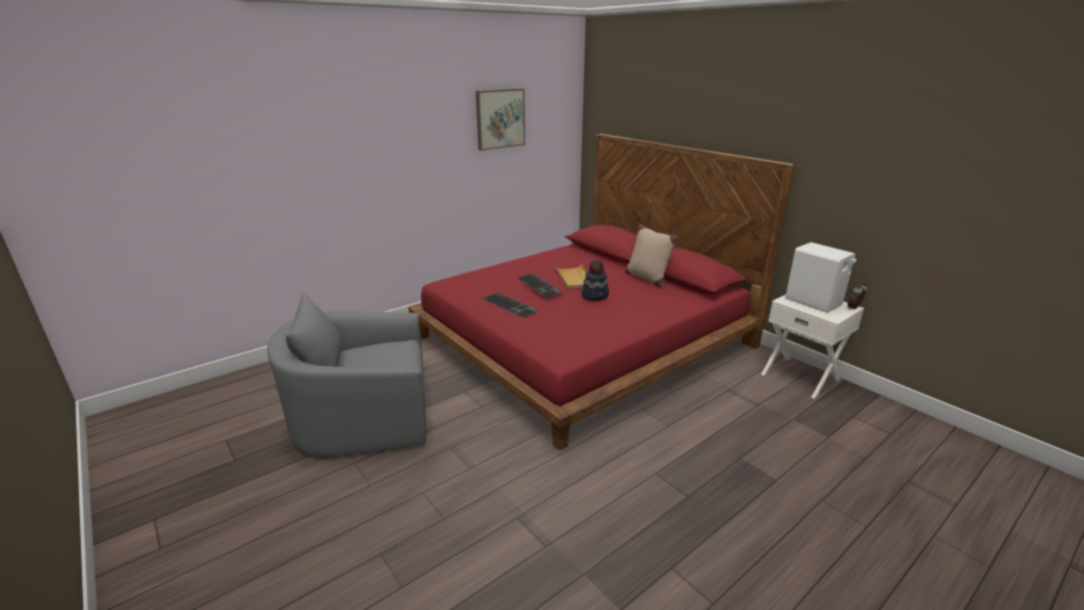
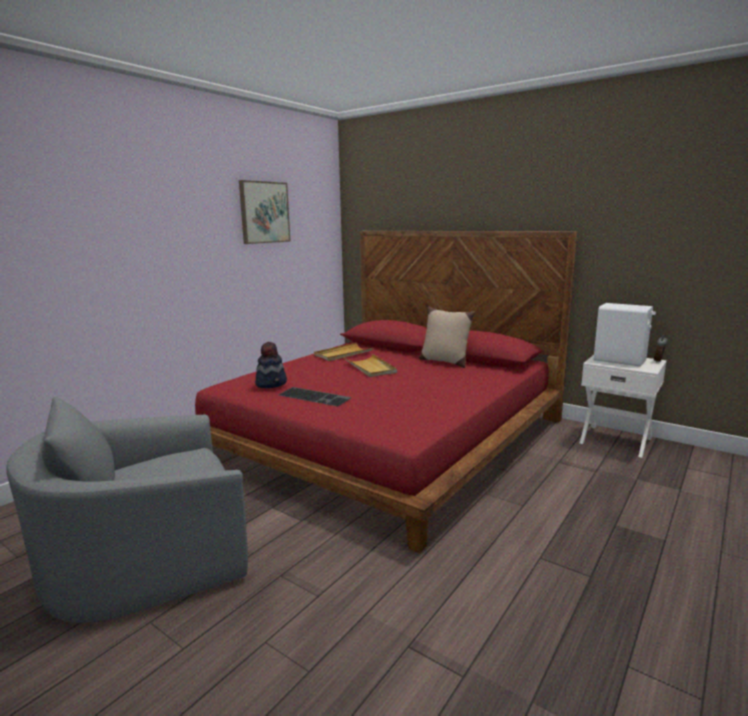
camera: 15 degrees left, 10 degrees down
(539, 285) = (337, 376): keyboard -> none
(559, 258) = (343, 354): none -> beige tray
(595, 295) = (403, 379): hat -> hat (271, 383)

